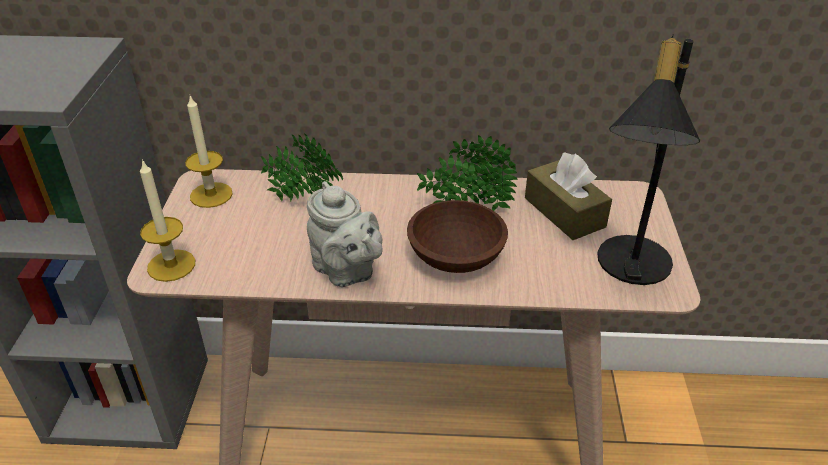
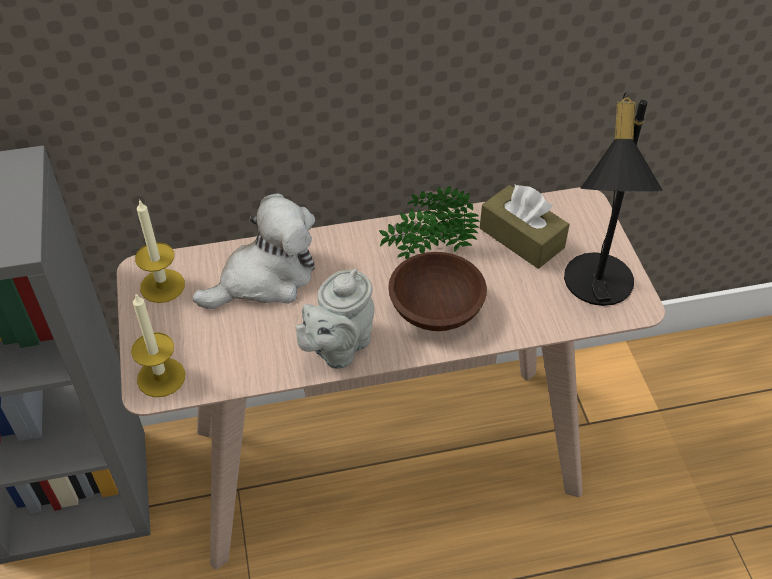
camera: 15 degrees left, 10 degrees up
(304, 204) = (265, 278): potted plant -> plush toy
(346, 271) = (338, 348): grey teapot -> grey teapot turned 90 degrees clockwise

